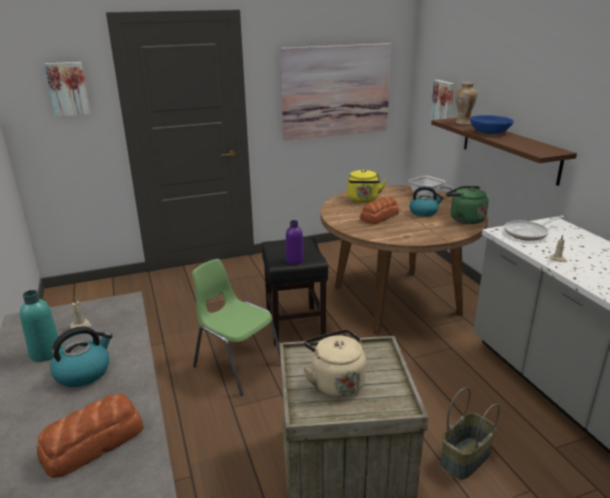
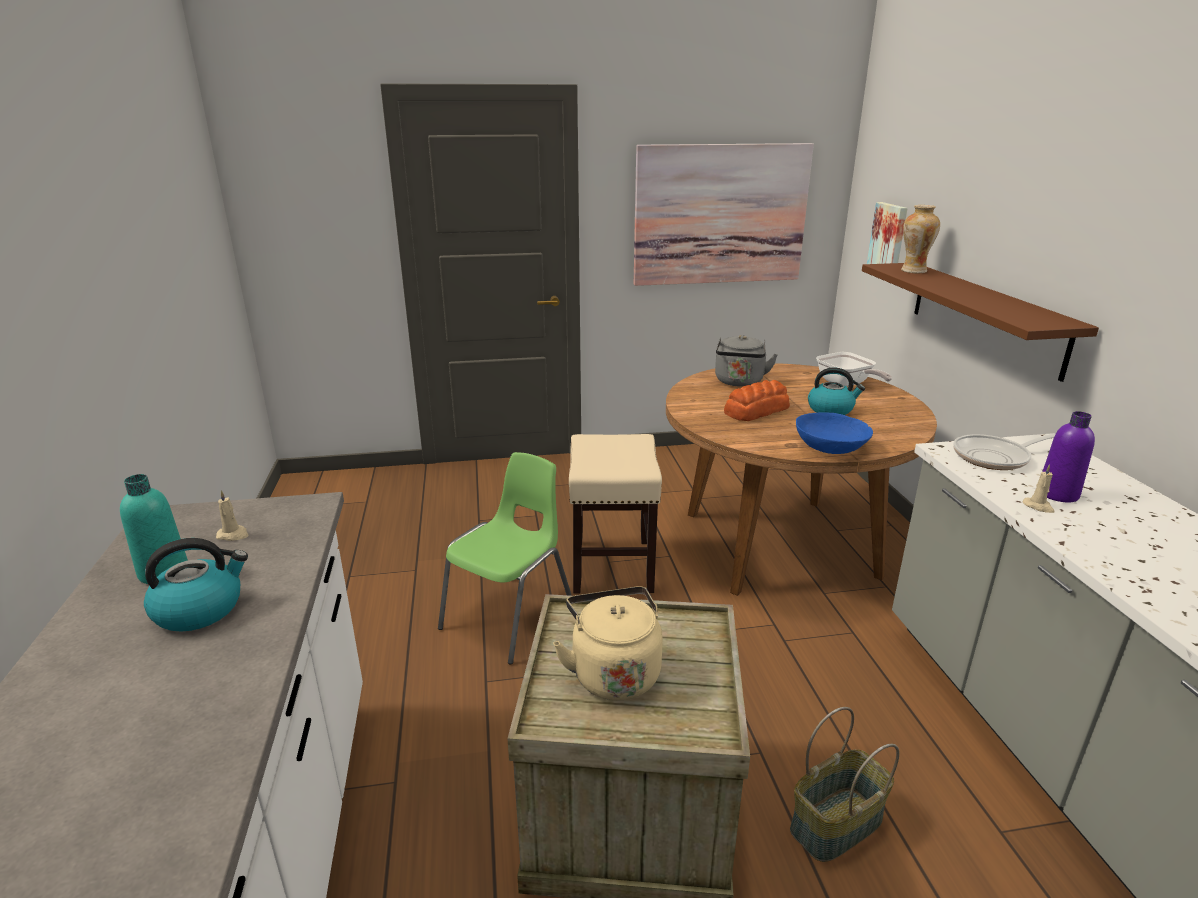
camera: 10 degrees right, 0 degrees up
(68, 89) = (323, 193): picture -> none
(94, 443) = (157, 729): bread -> none
(237, 365) = (511, 616): green chair -> green chair turned 75 degrees clockwise
(294, 260) = (611, 467): purple bottle -> purple bottle (1057, 494)
(294, 324) = (612, 565): black stool -> beige stool
(363, 199) = (739, 382): yellow kettle -> grey kettle
(464, 219) = (896, 426): green kettle -> none
(489, 132) = (953, 287): blue bowl -> blue bowl (830, 447)

